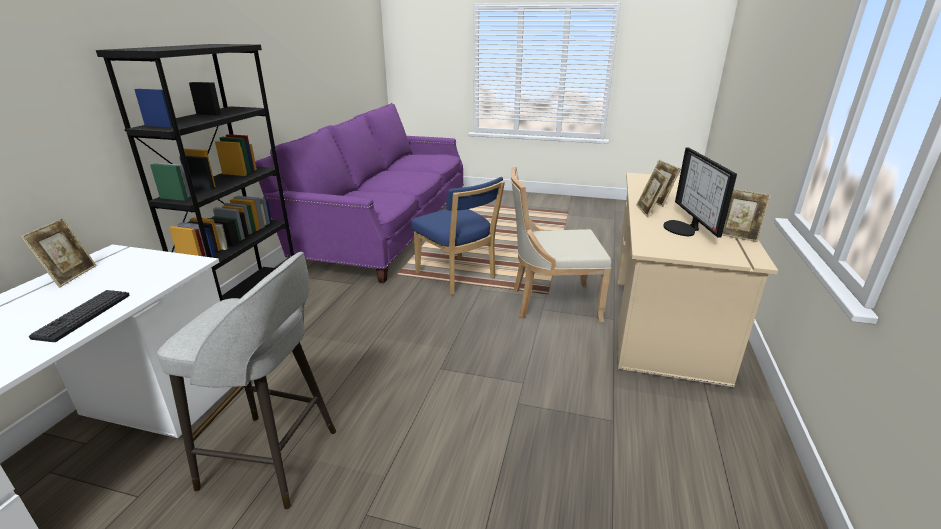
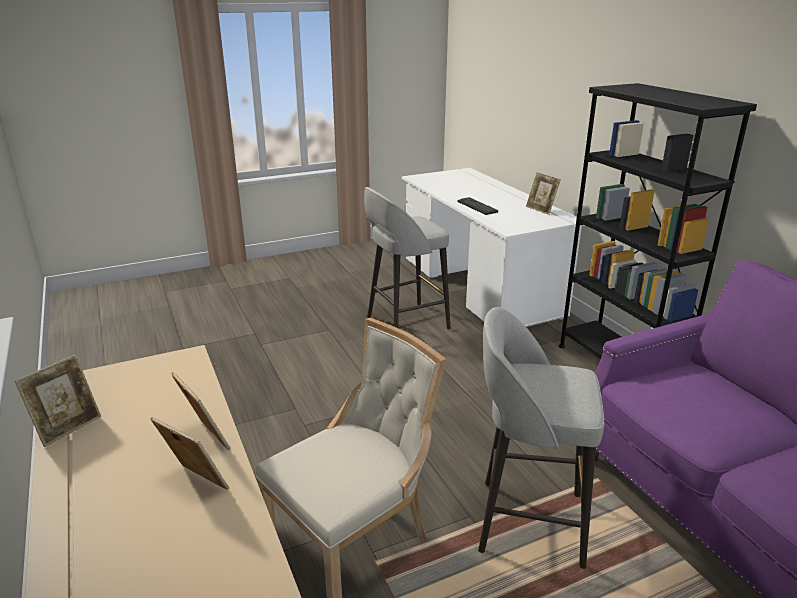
camera: 140 degrees right, 0 degrees up
(458, 277) = (526, 521): blue chair -> grey stool
(684, 228) = (145, 414): monitor -> none
(736, 235) = (68, 427): picture frame -> picture frame turned 135 degrees clockwise

